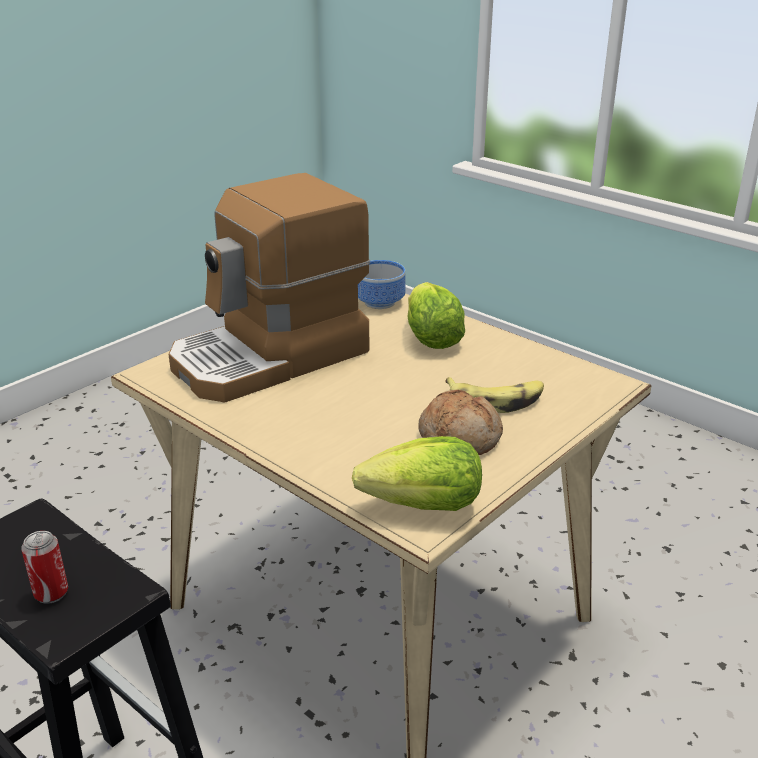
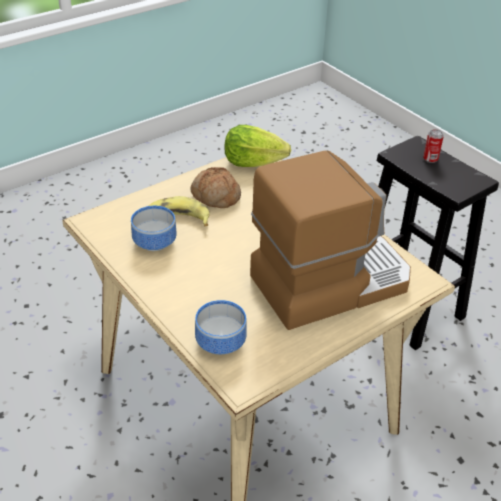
camera: 170 degrees left, 10 degrees up
(431, 338) = (193, 284): lettuce -> none
(503, 369) = (156, 243): none -> bowl

